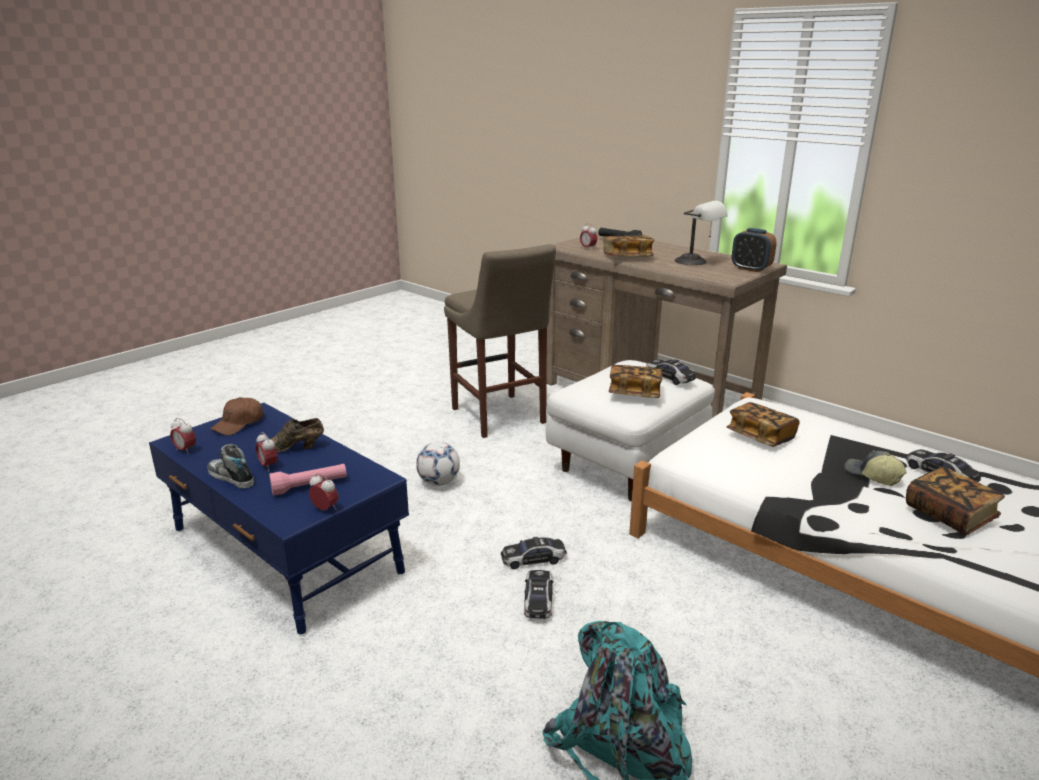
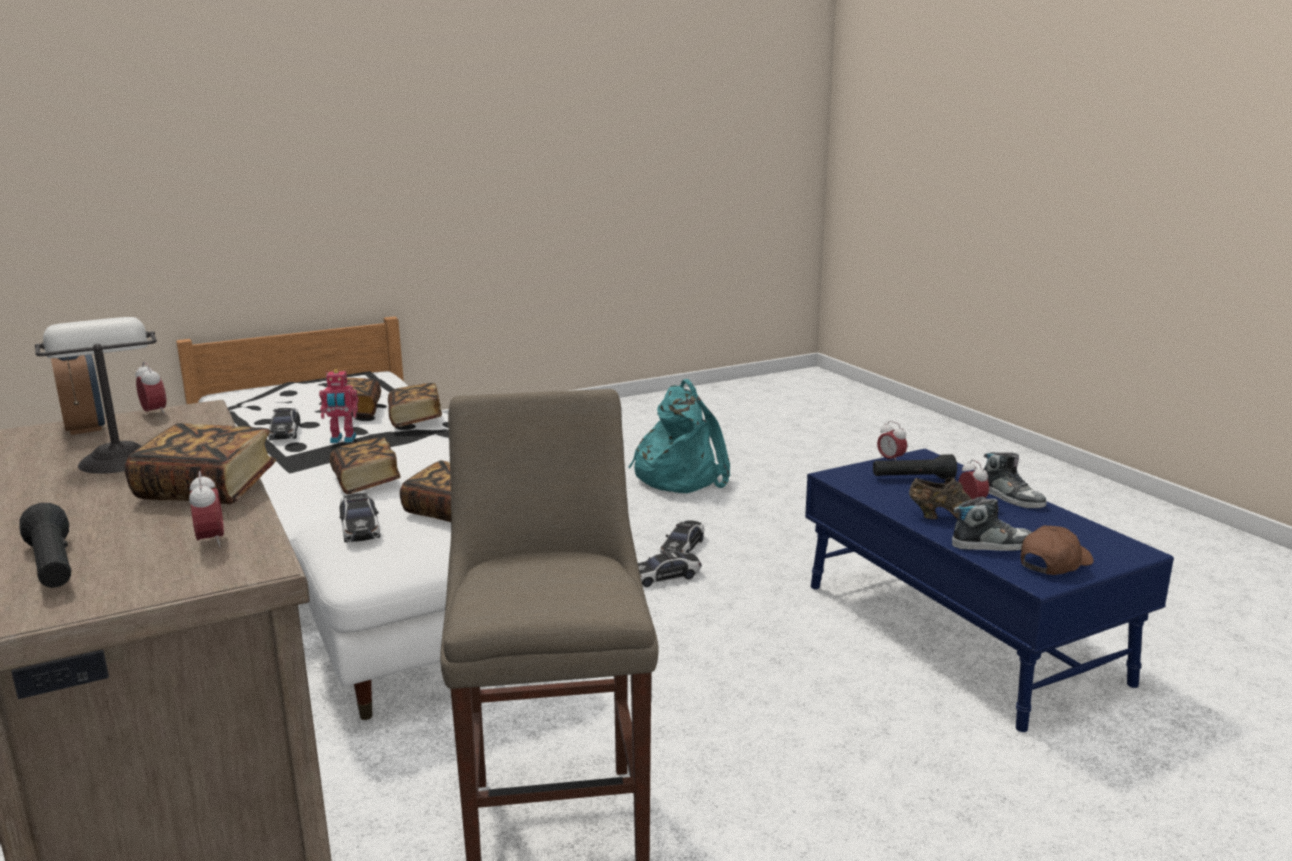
camera: 160 degrees left, 5 degrees down
(185, 450) = (1101, 535): alarm clock -> alarm clock (154, 413)
(273, 430) = (992, 544): none -> shoe
(310, 486) = (913, 478): pink flashlight -> black flashlight
(439, 482) = (742, 688): football -> none
(533, 559) = (665, 577): toy car -> toy car turned 150 degrees clockwise
(865, 515) = (415, 419): none -> book
(872, 476) = (342, 440): cap -> toy robot

